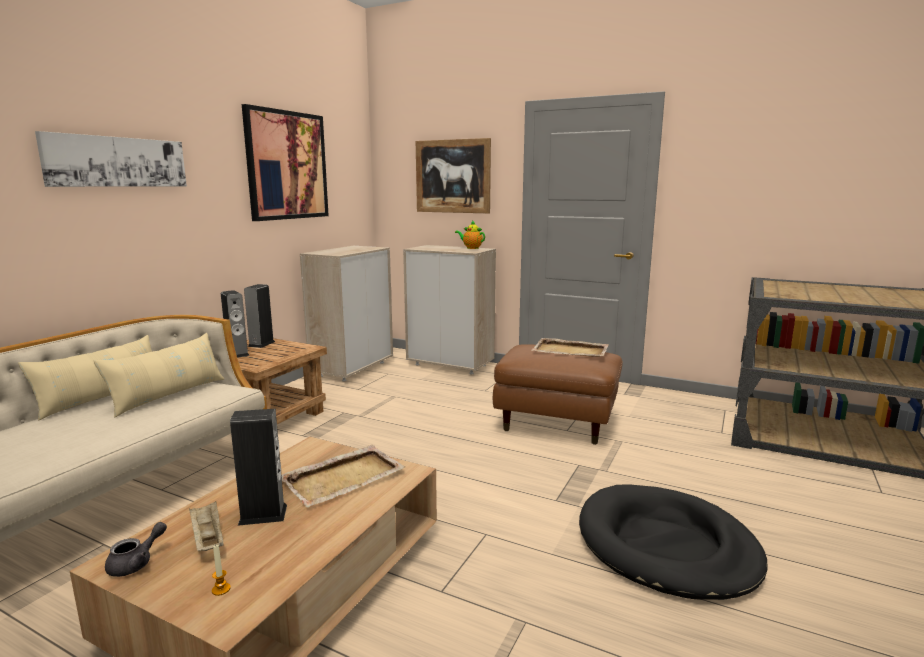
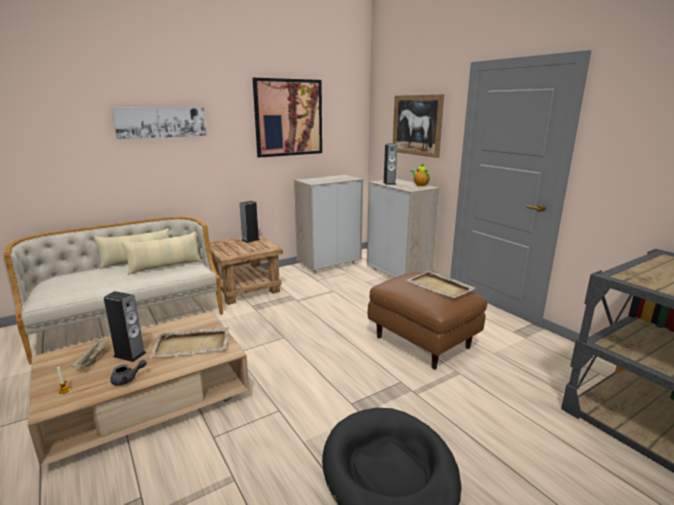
camera: 30 degrees right, 5 degrees up
(136, 563) = (55, 362): grey teapot -> grey teapot (127, 379)
(237, 354) = (229, 245): speaker -> speaker (389, 183)

